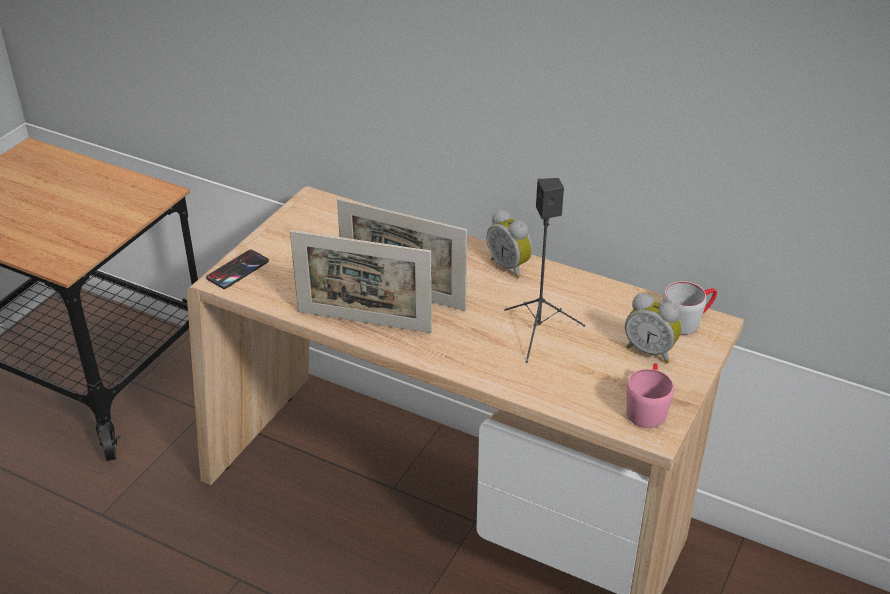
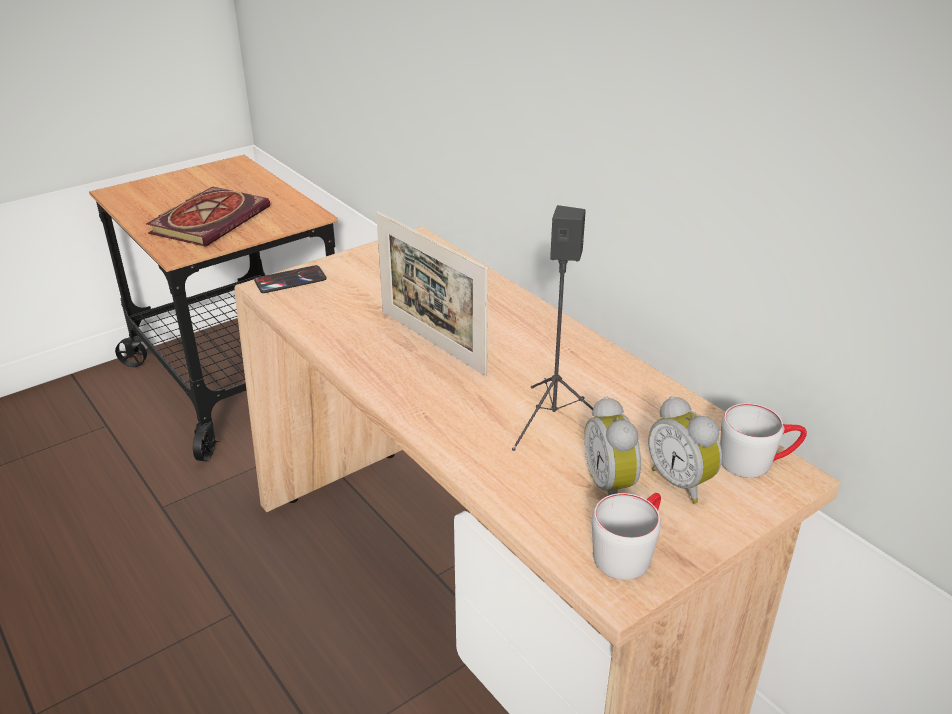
camera: 25 degrees right, 5 degrees down
(63, 221) = (210, 219): none -> book
(364, 322) = (368, 358): picture frame -> none
(510, 266) = (573, 345): alarm clock -> alarm clock (612, 486)
(647, 407) = (629, 550): pink mug -> grey mug

